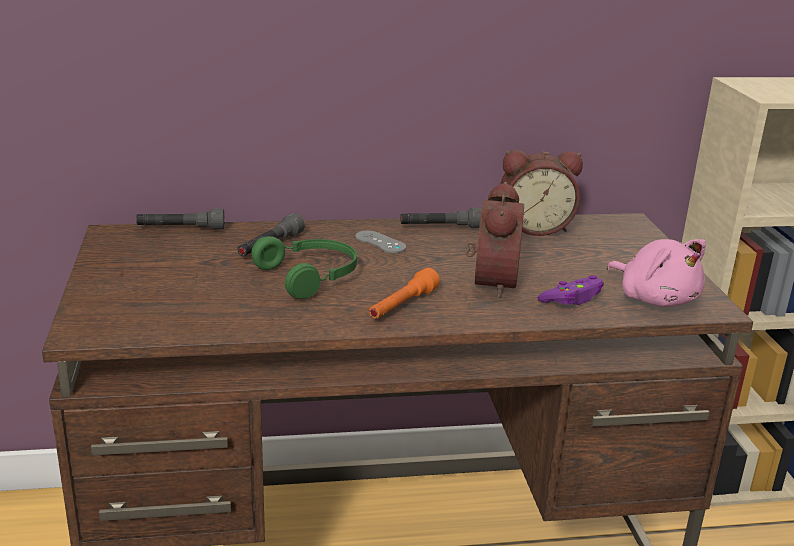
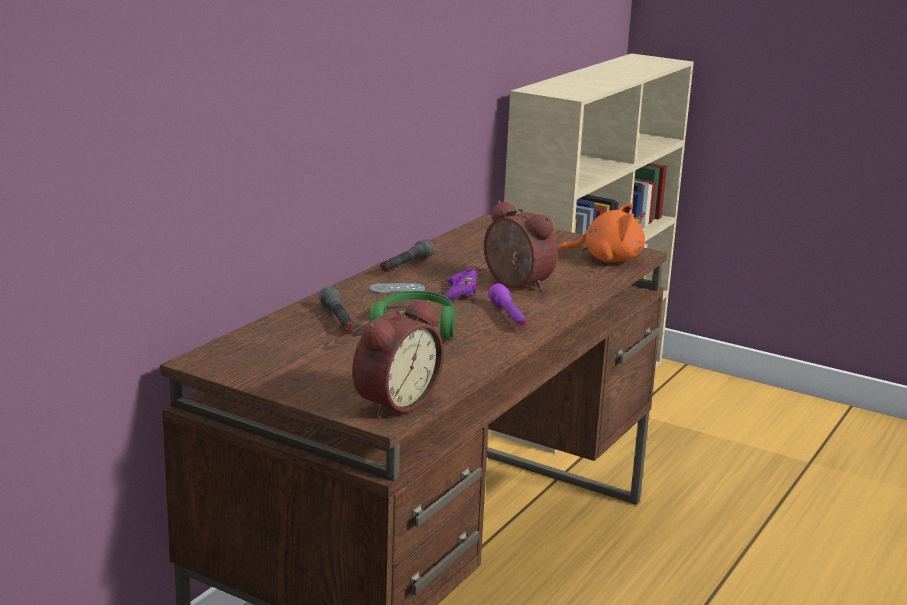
camera: 50 degrees left, 5 degrees down
(181, 229) = (243, 336): grey flashlight -> none
(402, 306) = (508, 317): orange flashlight -> purple flashlight
(534, 227) = (455, 245): alarm clock -> alarm clock (392, 402)
(572, 299) = (574, 275): purple game controller -> purple game controller (461, 292)
(655, 299) = (607, 259): pink plush toy -> orange plush toy

